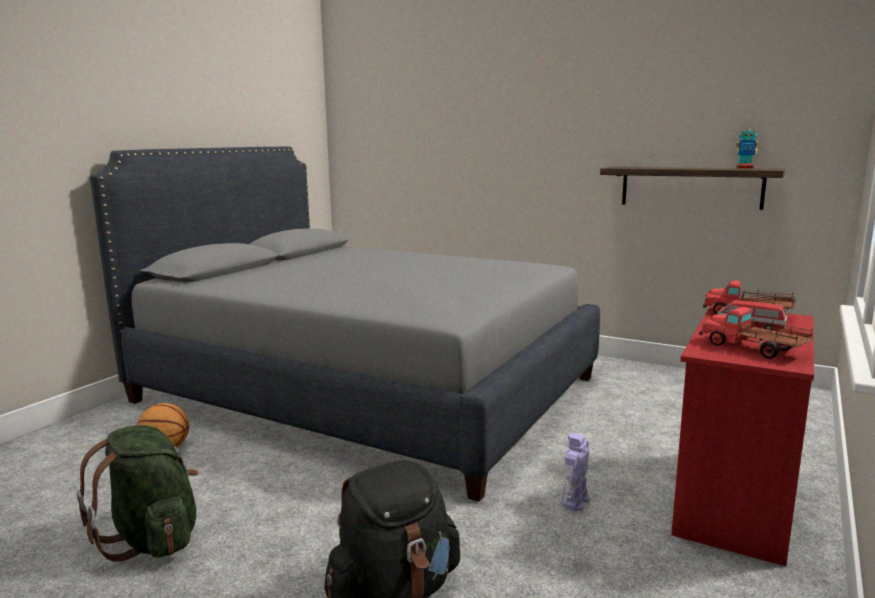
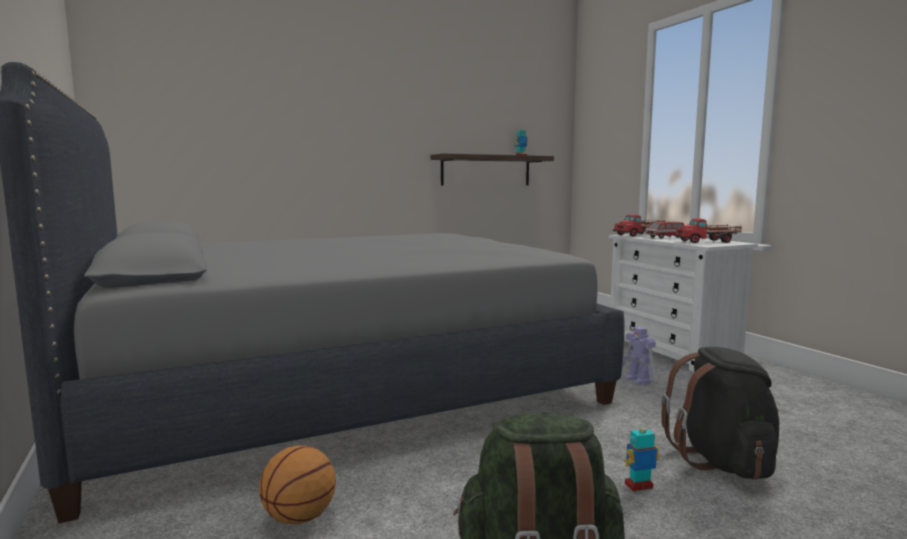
camera: 55 degrees left, 5 degrees down
(297, 555) = (639, 486): none -> toy robot
(735, 502) = (671, 351): red dresser -> white dresser

